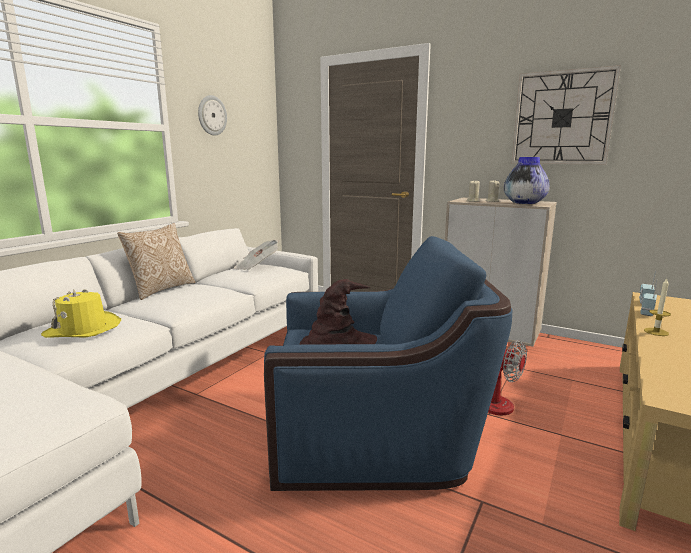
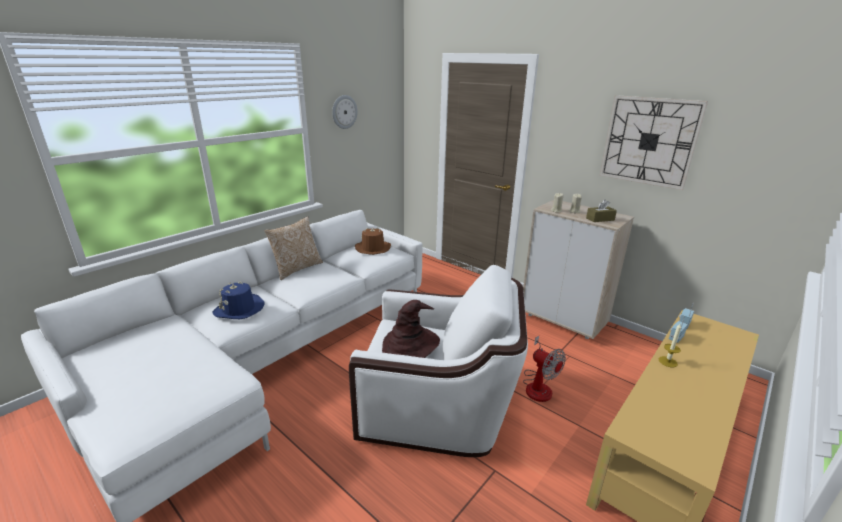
camera: 10 degrees right, 10 degrees up
(83, 329) = (239, 309): yellow hat -> blue hat
(257, 267) = (372, 248): newspaper -> brown hat
(378, 432) = (440, 403): blue armchair -> white armchair
(524, 203) = (600, 219): vase -> brown tissue box

